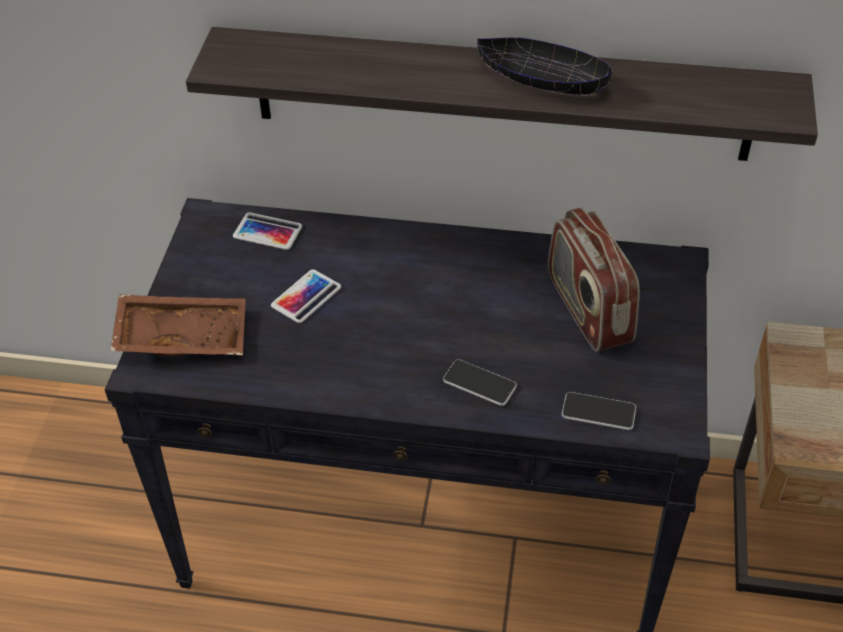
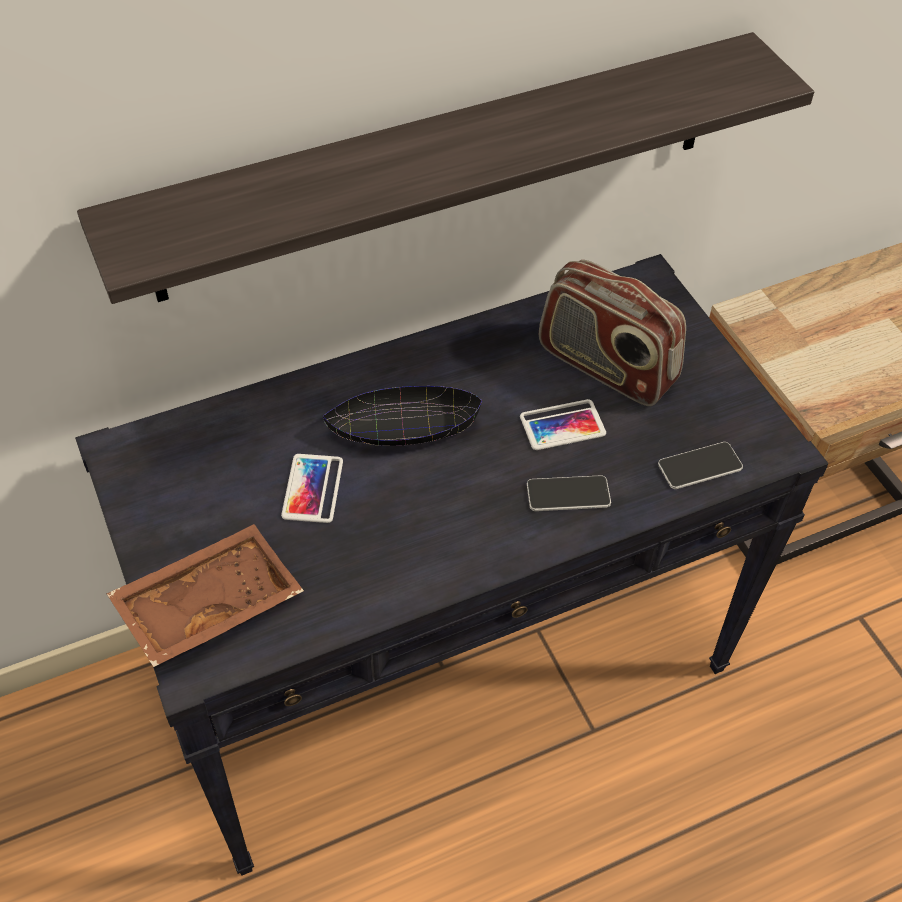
camera: 35 degrees left, 5 degrees up
(267, 232) = (207, 434): phone -> phone (562, 425)
(541, 80) = (514, 132): black bowl -> black bowl (403, 429)

